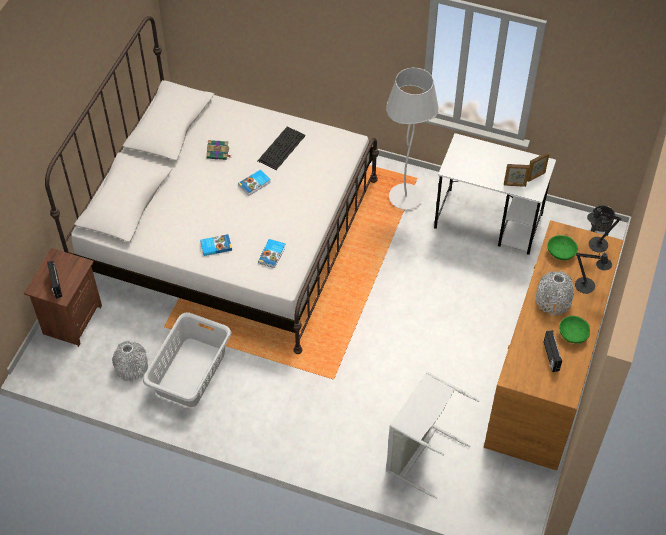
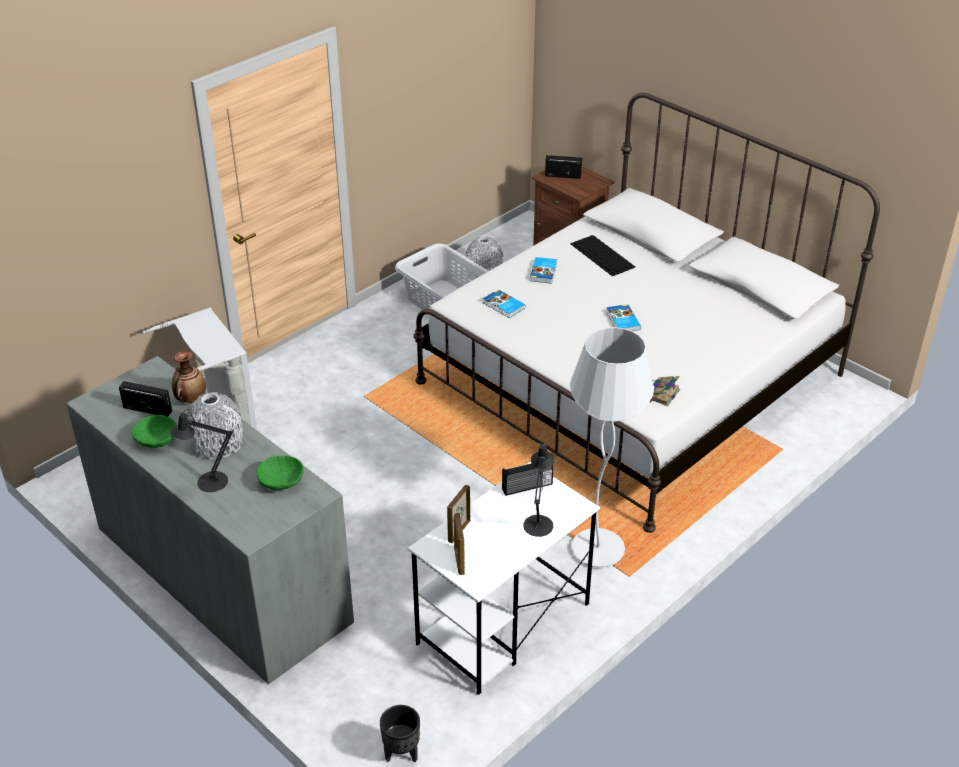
camera: 115 degrees right, 15 degrees down
(218, 153) = (691, 307): book -> book (661, 394)
(281, 147) = (673, 357): keyboard -> keyboard (603, 255)
(460, 167) = (527, 487): none -> radio
(525, 338) = (190, 399): none -> vase
(544, 376) = (221, 573): brown dresser -> grey dresser
(595, 245) = (263, 521): black table lamp -> black table lamp (538, 522)

